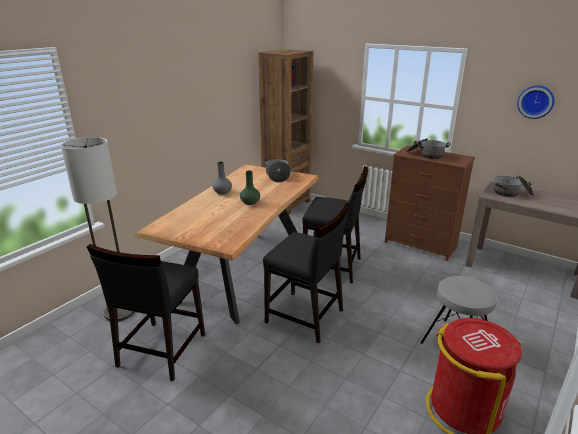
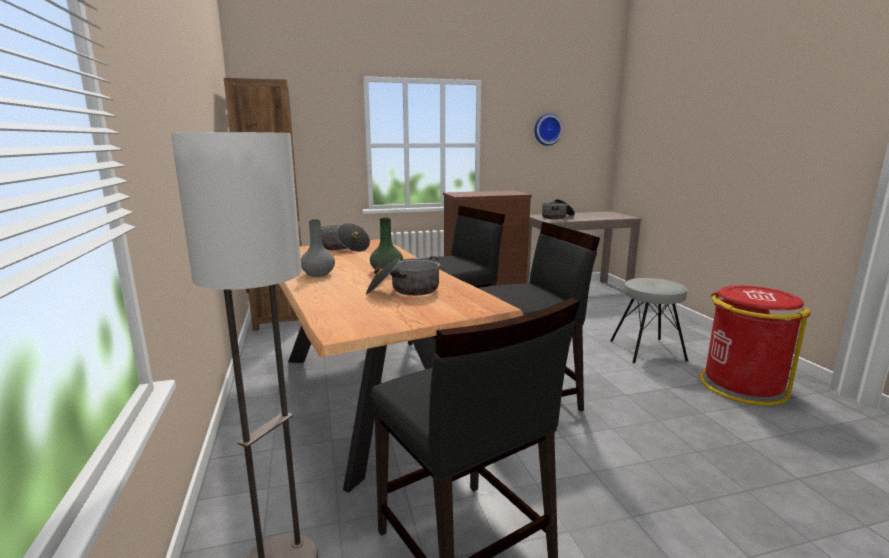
camera: 50 degrees left, 10 degrees down
(426, 155) = (480, 193): cooking pot -> cooking pot (404, 290)

